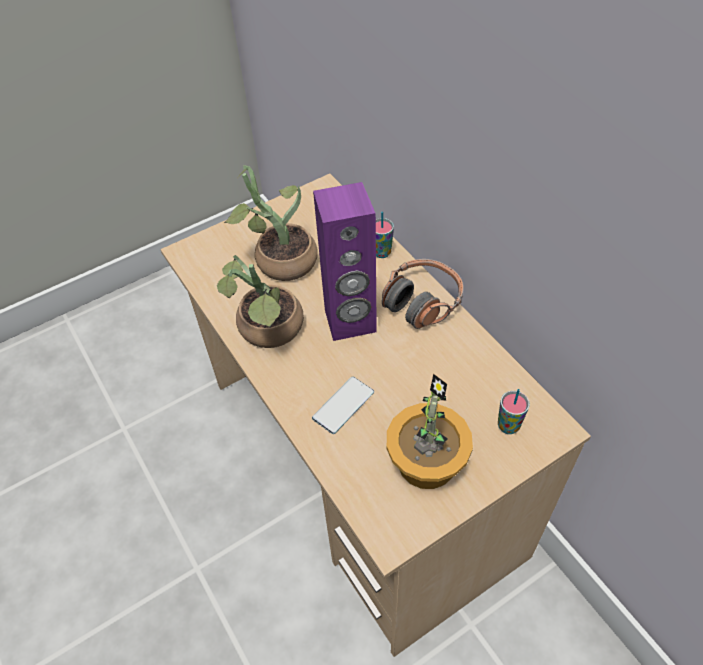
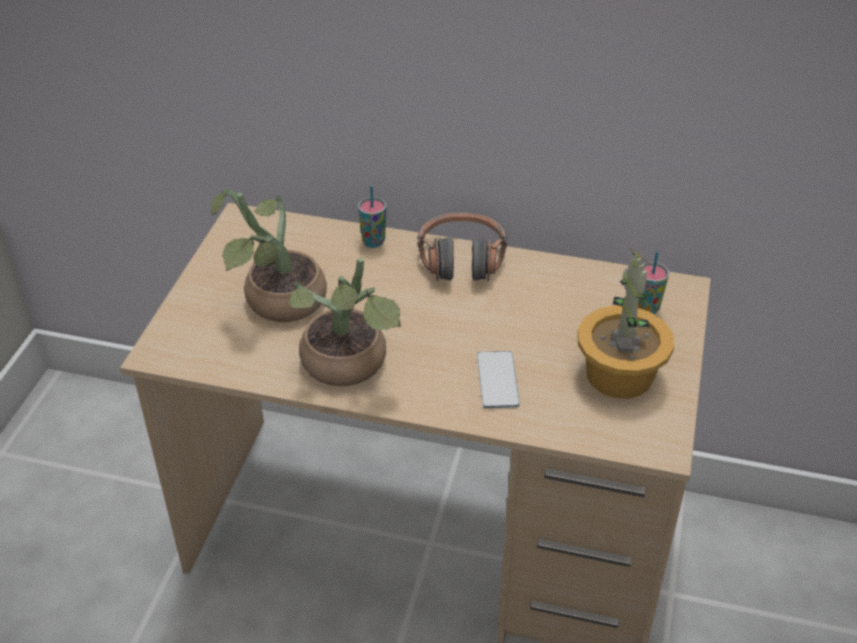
camera: 45 degrees left, 10 degrees down
(350, 321) = (417, 313): purple speaker -> none

